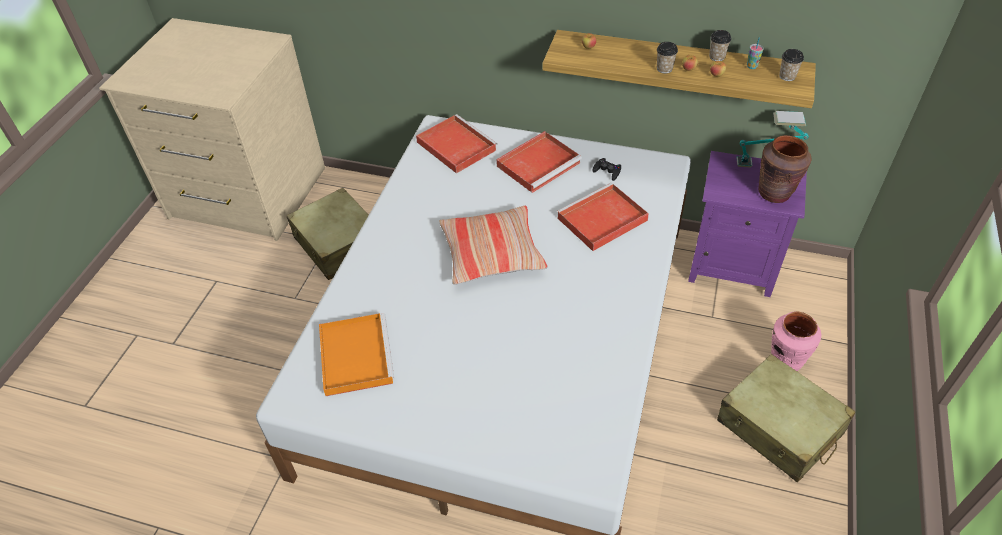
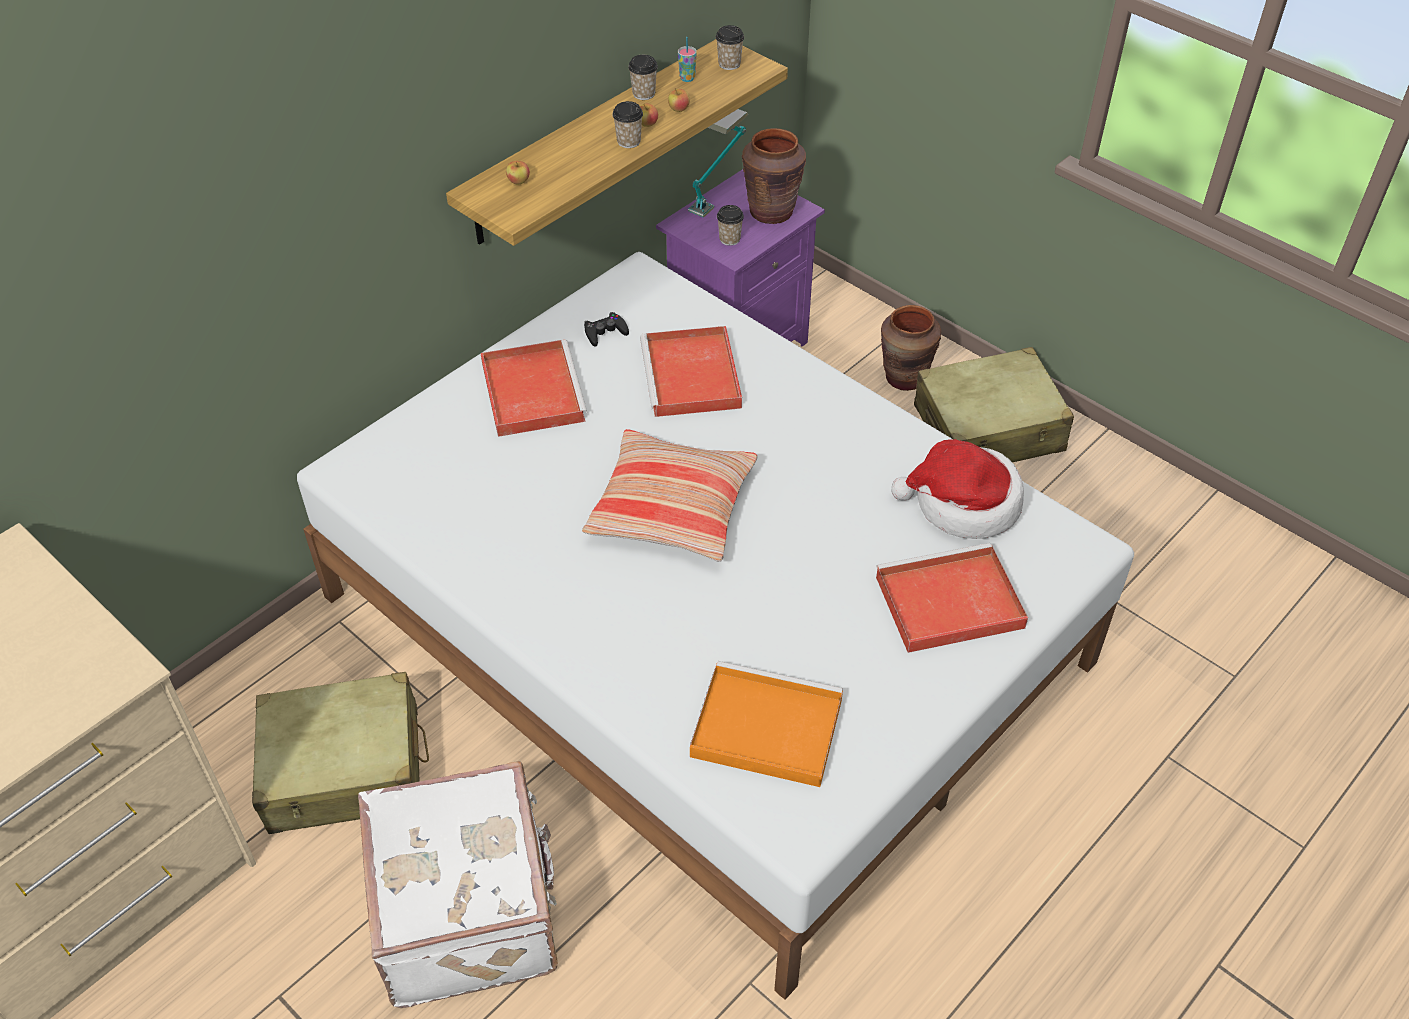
camera: 65 degrees left, 0 degrees up
(283, 325) = (470, 911): none -> white suitcase
(455, 145) = (409, 465): red tray -> red tray (946, 603)
(590, 390) = (963, 504): none -> hat
(729, 185) = (729, 239): none -> cup
(785, 360) = (904, 378): pink vase -> brown vase

